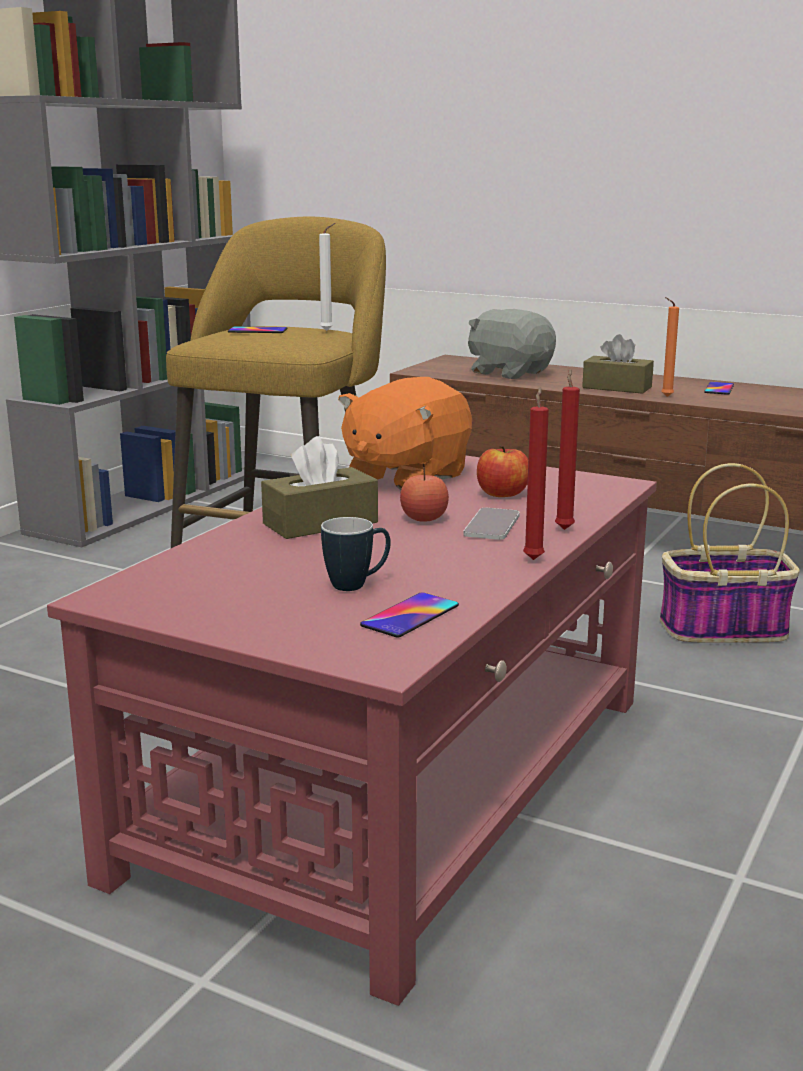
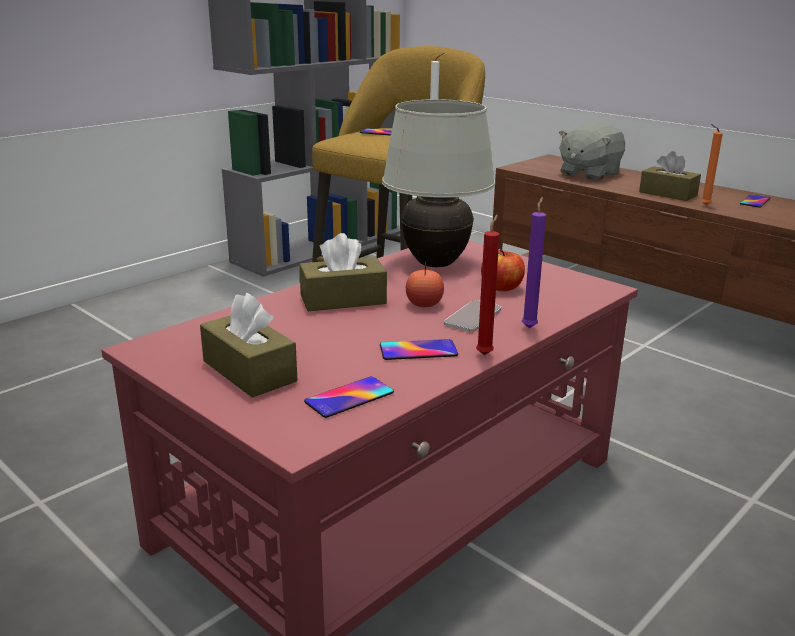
camera: 15 degrees right, 5 degrees up
(265, 605) = (249, 371): none -> brown tissue box
(357, 585) = (330, 361): mug -> none
(405, 477) = (436, 264): orange plush toy -> white table lamp
(454, 563) = (418, 350): none -> phone
(509, 373) = (588, 174): grey plush toy -> grey plush toy turned 105 degrees counterclockwise
(564, 528) = (530, 327): red candle -> purple candle
(722, 629) = (710, 404): basket -> none

